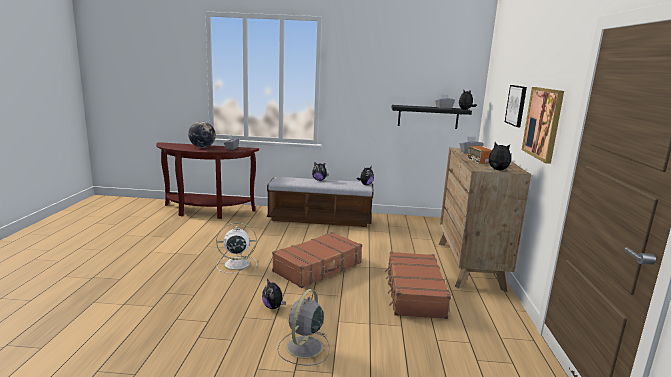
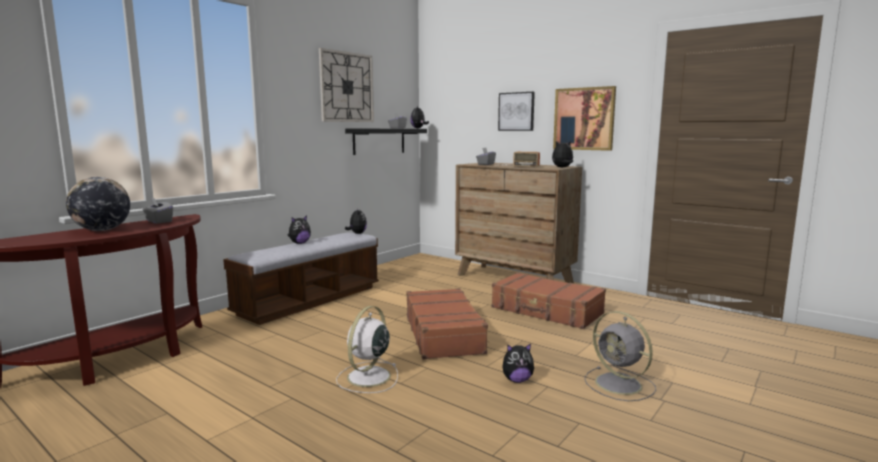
camera: 55 degrees left, 5 degrees down
(397, 72) = (346, 87): none -> wall clock

